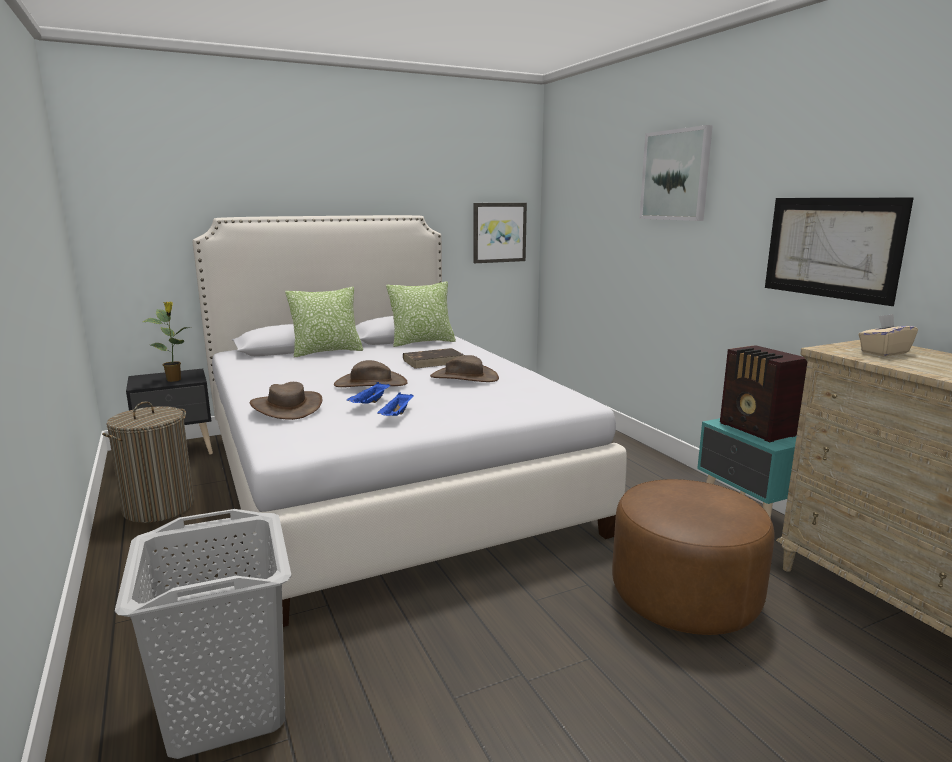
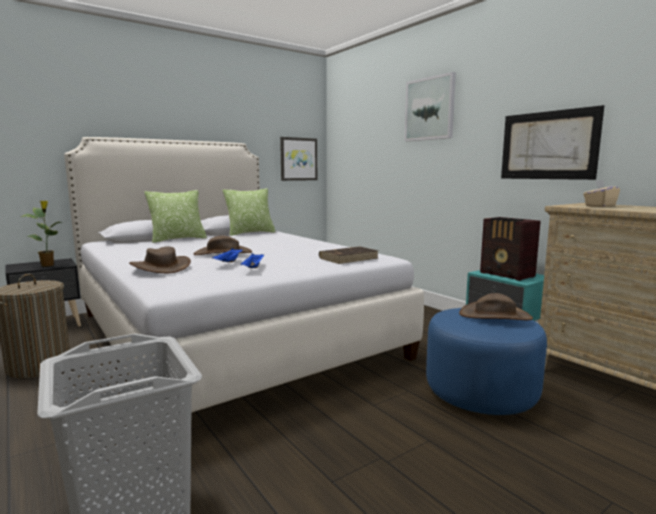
camera: 10 degrees left, 5 degrees down
(434, 361) = (265, 241): brown book -> brown book (349, 258)
(464, 377) = (293, 248): brown hat -> brown hat (495, 315)
(684, 596) = (480, 392): brown ottoman -> blue ottoman

